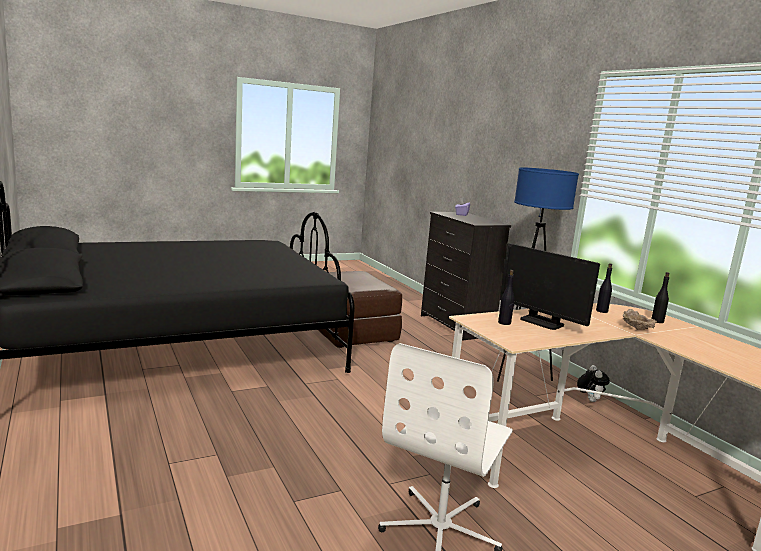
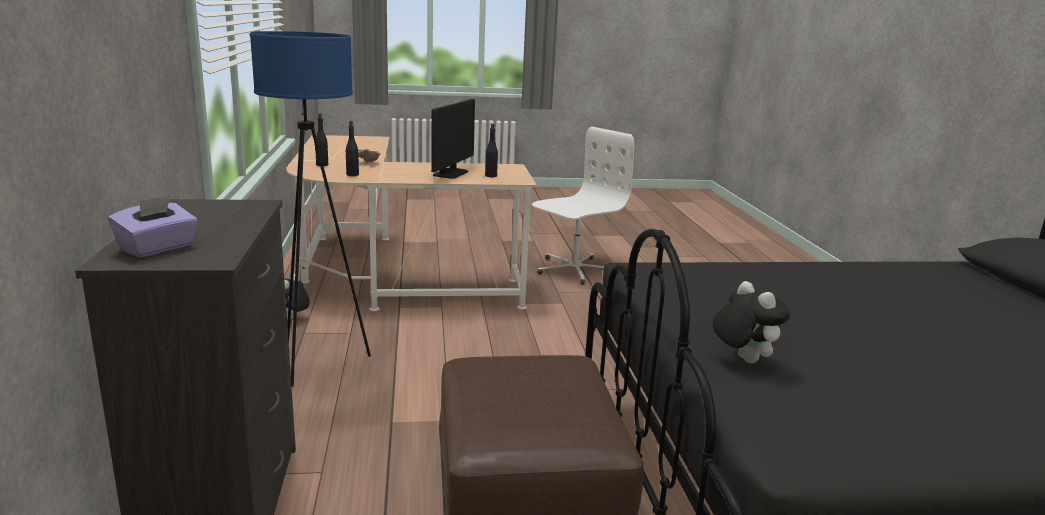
camera: 160 degrees left, 5 degrees up
(277, 253) = (742, 359): none -> plush toy
(542, 322) = (450, 173): monitor -> monitor turned 45 degrees clockwise

